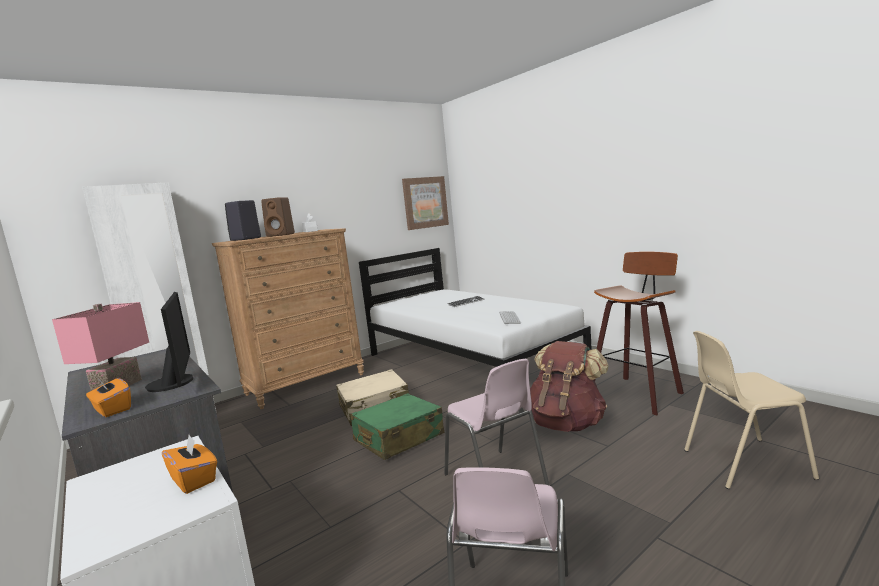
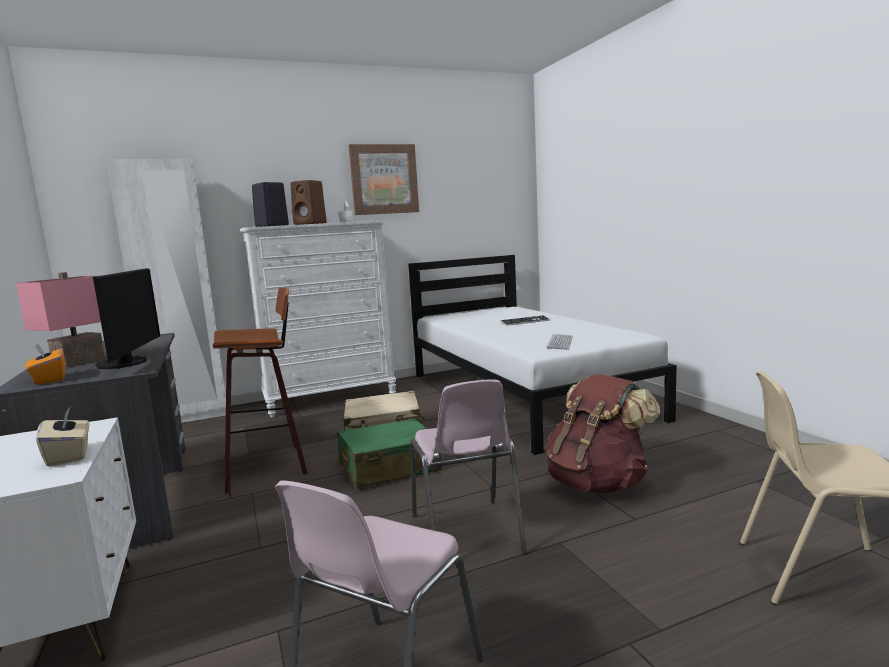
camera: 15 degrees right, 0 degrees up
(194, 479) = (69, 455): orange tissue box -> beige tissue box
(306, 384) = (330, 398): brown dresser -> white dresser
(425, 202) = (500, 197): picture -> picture (384, 179)
(637, 393) = (718, 461): stool -> stool (268, 465)

